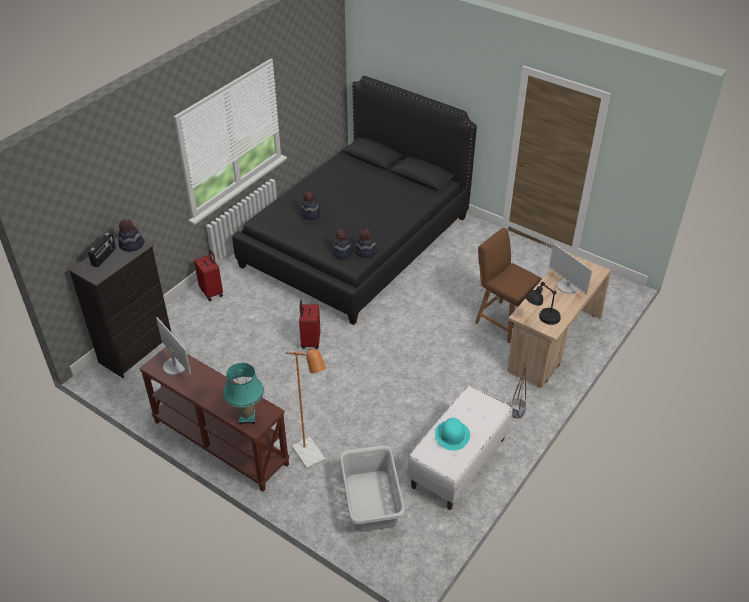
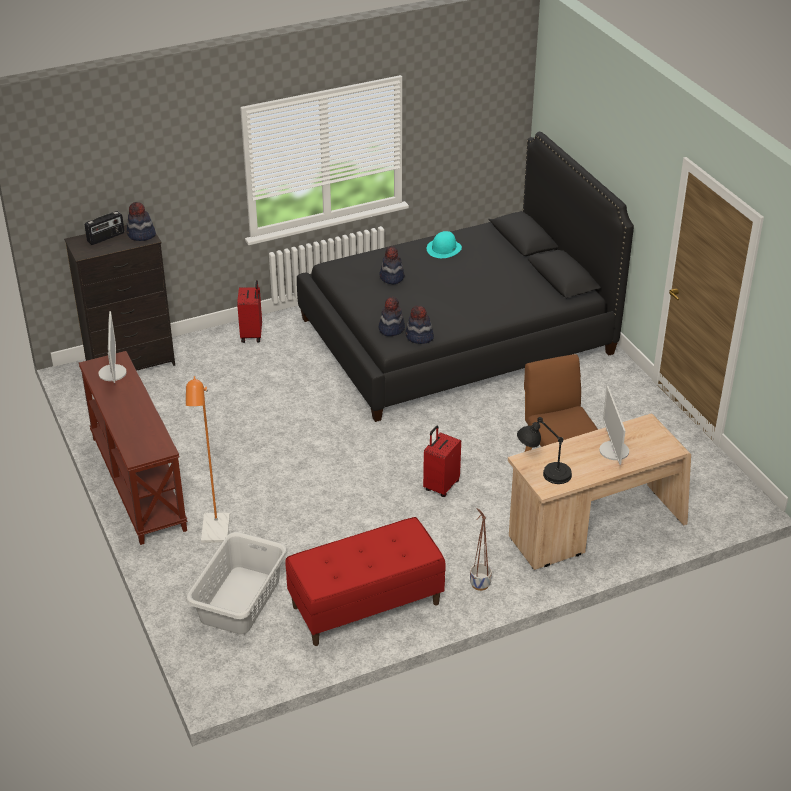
camera: 30 degrees right, 5 degrees down
(247, 417) = (137, 446): turquoise table lamp -> none
(310, 341) = (312, 421): red suitcase -> red suitcase (440, 486)
(452, 435) = (349, 557): turquoise hat -> turquoise hat (444, 248)
(458, 463) = (366, 605): white bench -> red bench

